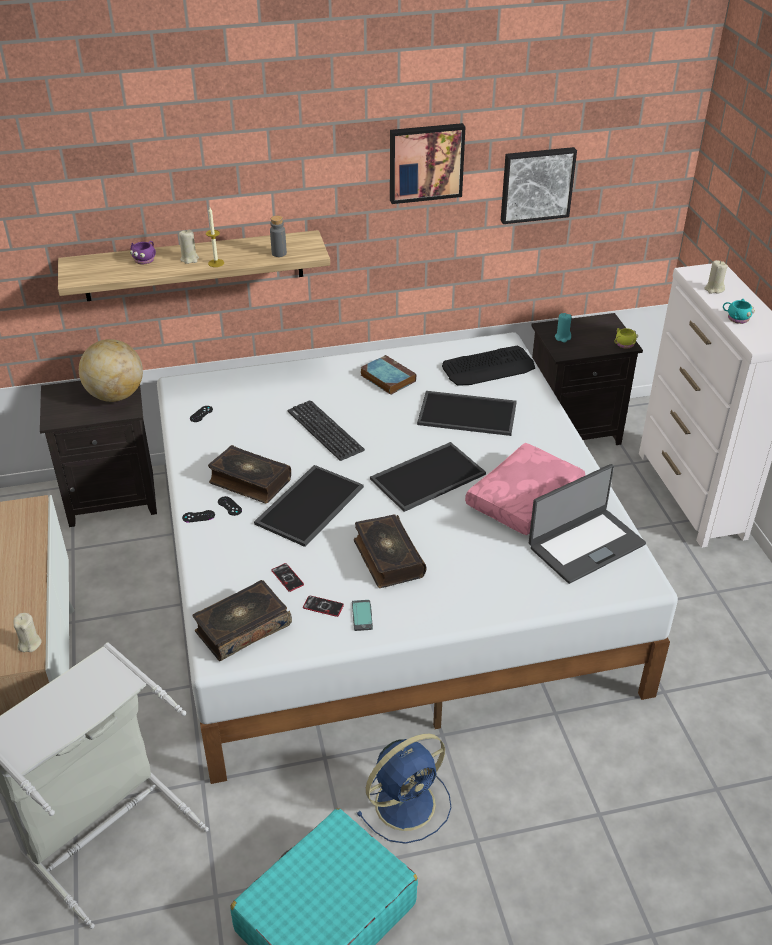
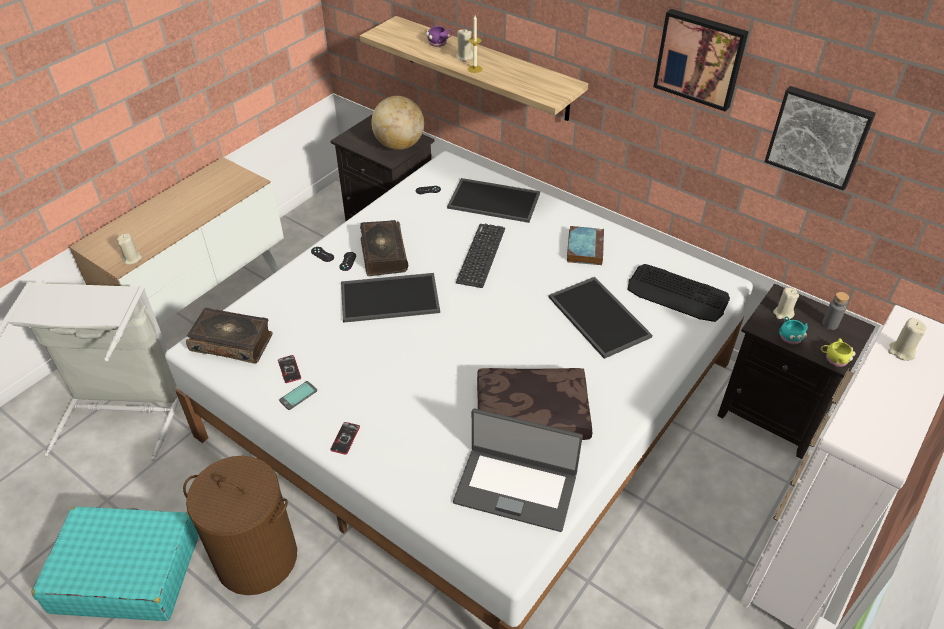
camera: 50 degrees right, 5 degrees up
(279, 253) = (527, 85): grey bottle -> grey bottle (829, 324)
(287, 578) = (302, 333): phone -> phone (345, 438)
(387, 558) = (374, 373): book -> none
(407, 802) = (257, 558): blue fan -> brown laundry basket
(428, 475) = (494, 339): tray -> tray (495, 200)
(525, 500) = (531, 414): pink pillow -> brown pillow
(562, 337) = (783, 313): turquoise candle -> beige candle
(736, 318) = (872, 394): turquoise mug -> turquoise mug (789, 336)

